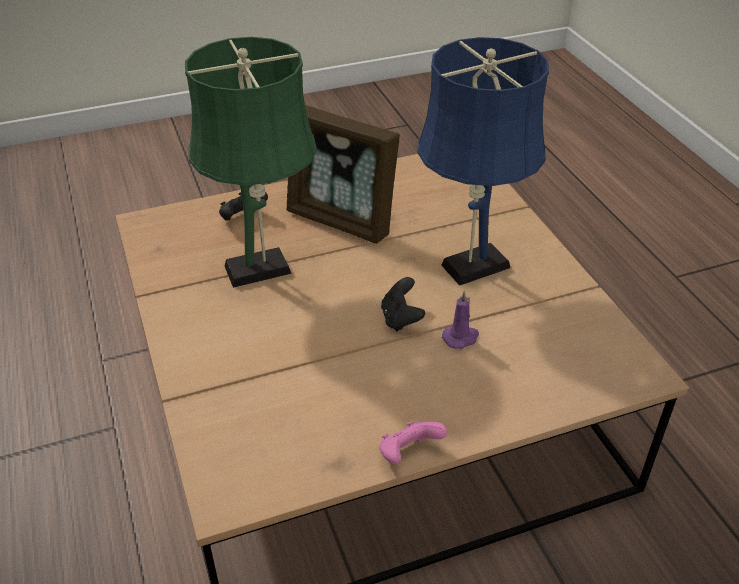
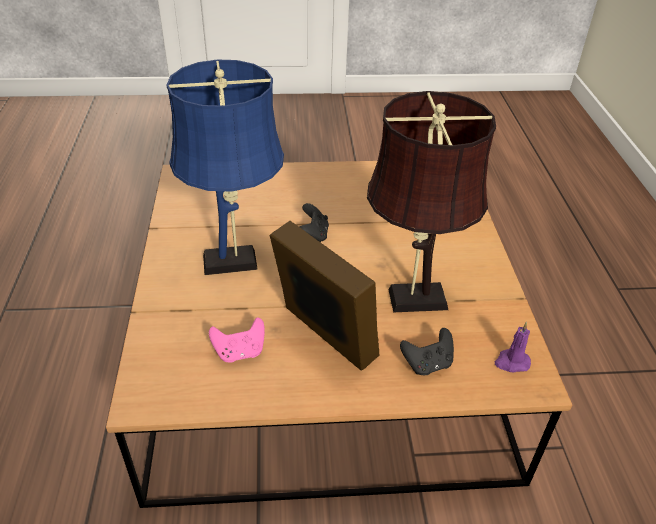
camera: 165 degrees left, 0 degrees up
(264, 268) = (411, 299): green table lamp -> brown table lamp
(408, 454) = (346, 167): pink game controller -> pink game controller (240, 352)
(461, 337) = (278, 215): purple candle -> purple candle (511, 362)

